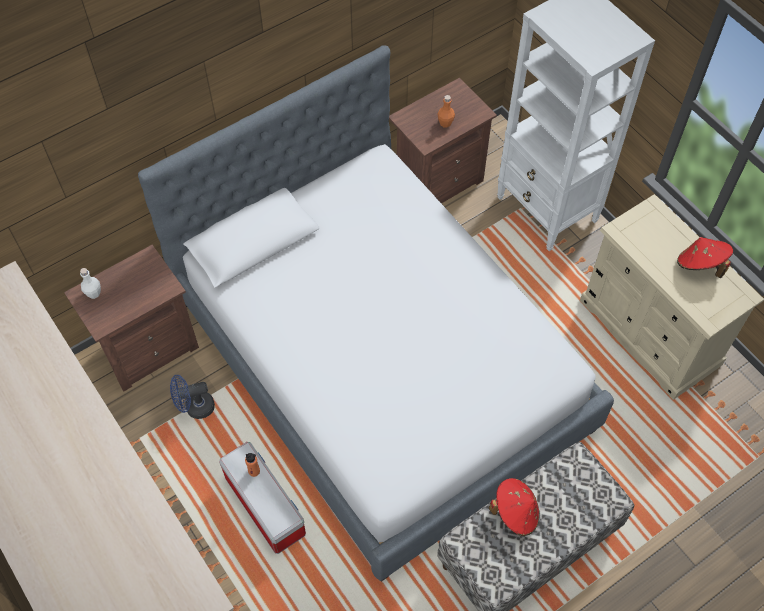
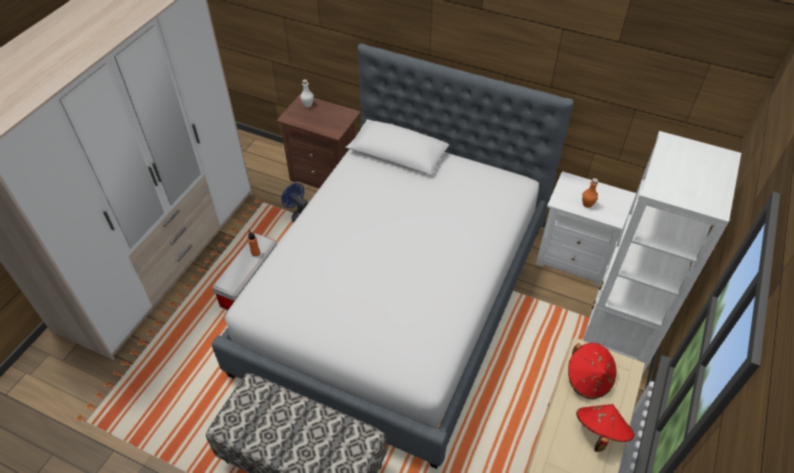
camera: 60 degrees right, 10 degrees down
(437, 181) = (574, 259): brown nightstand -> white nightstand
(515, 512) = (293, 412): red hat -> red hat (588, 379)

